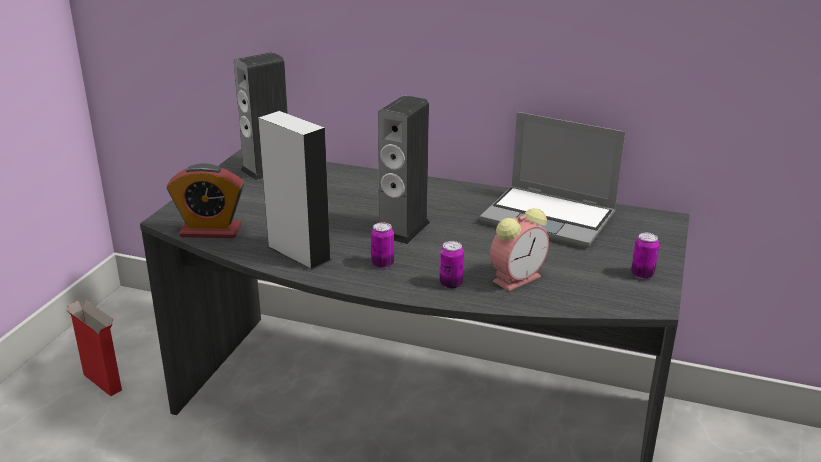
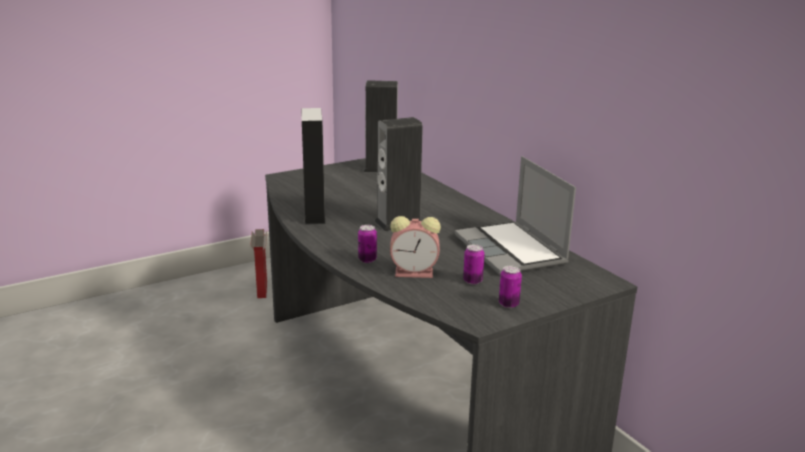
camera: 40 degrees right, 5 degrees down
(210, 231) = (291, 189): alarm clock -> none
(382, 264) = (349, 235): can -> can (472, 281)

